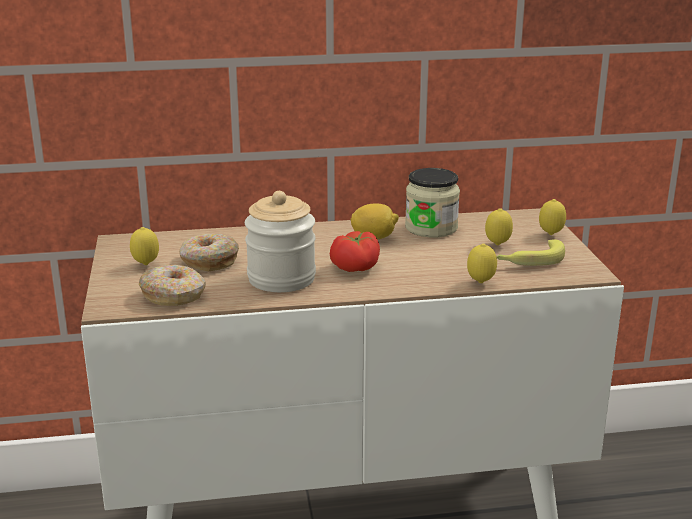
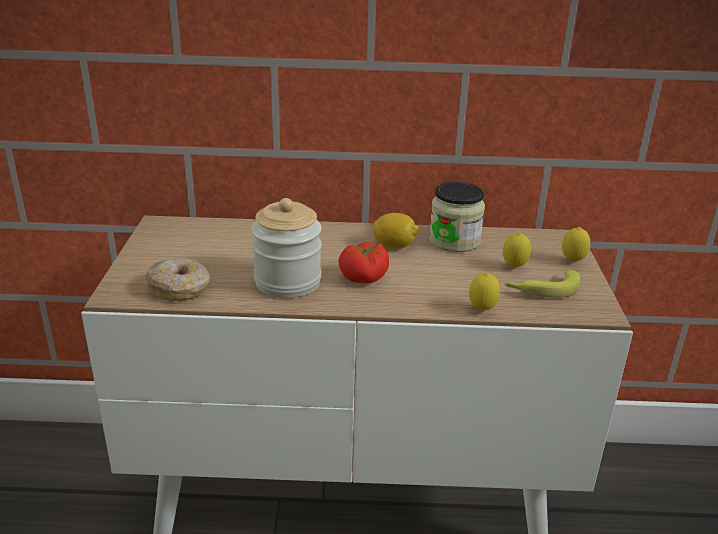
camera: 10 degrees right, 5 degrees up
(146, 265) = (170, 252): lemon -> none
(208, 261) = (228, 254): donut -> none

